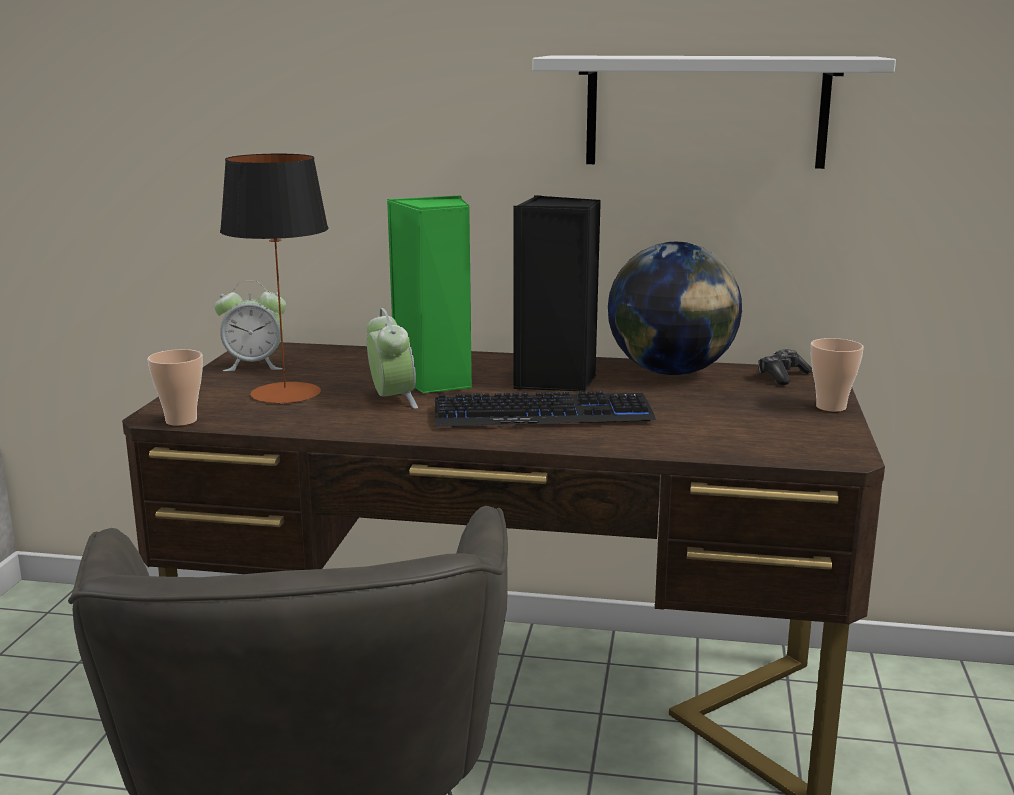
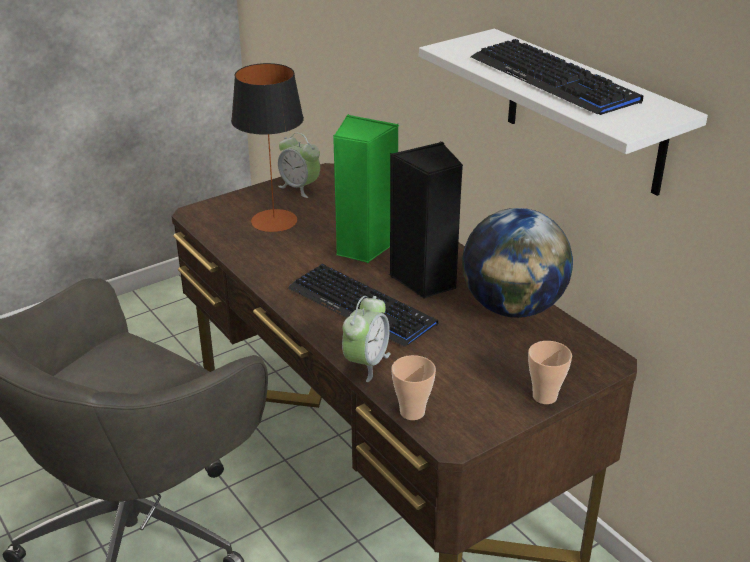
camera: 45 degrees right, 15 degrees up
(181, 421) = (196, 221): cup -> cup (412, 412)
(392, 400) = (311, 253): alarm clock -> alarm clock (366, 363)
(716, 56) = (553, 80): none -> keyboard
(782, 376) = (579, 350): game controller -> none

